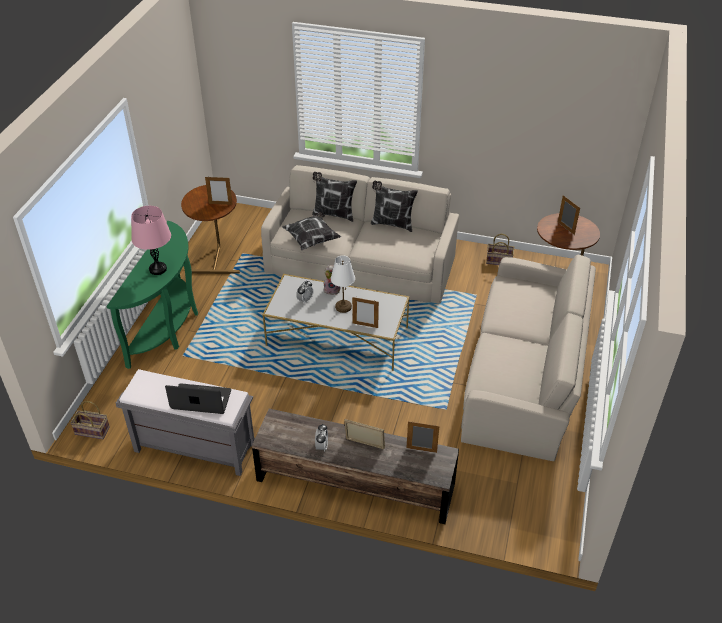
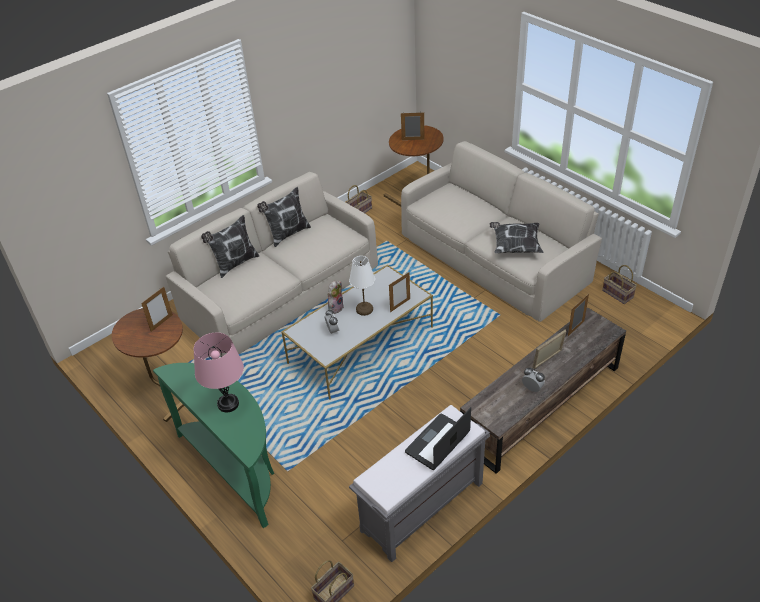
camera: 55 degrees left, 0 degrees up
(312, 239) = (256, 291): pillow -> pillow (515, 246)
(553, 489) = (618, 294): none -> basket

